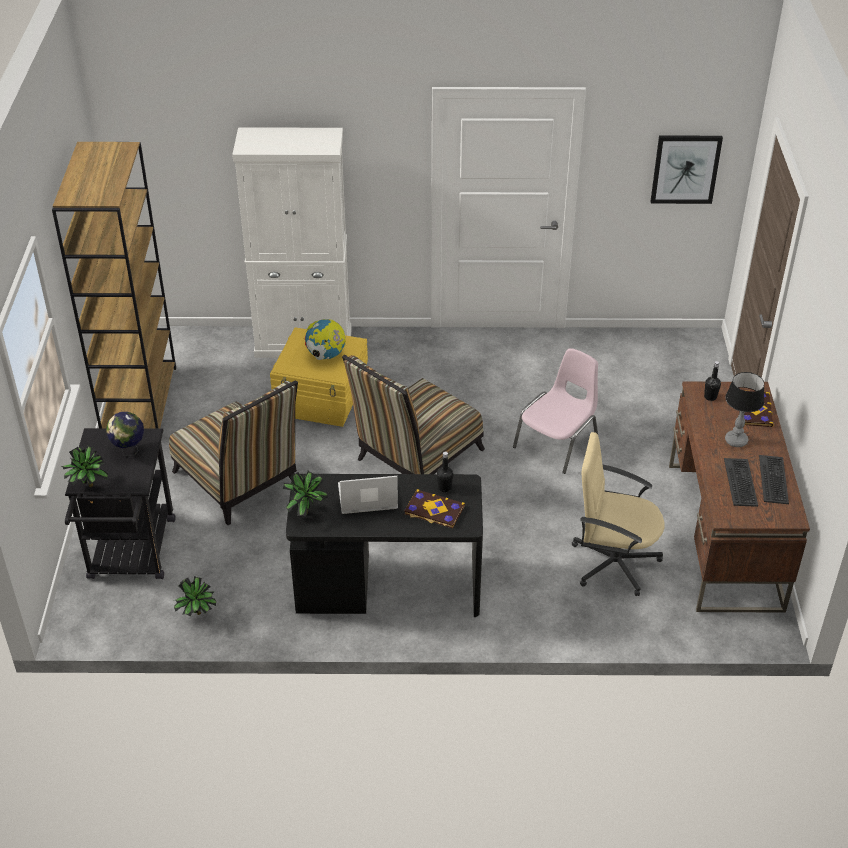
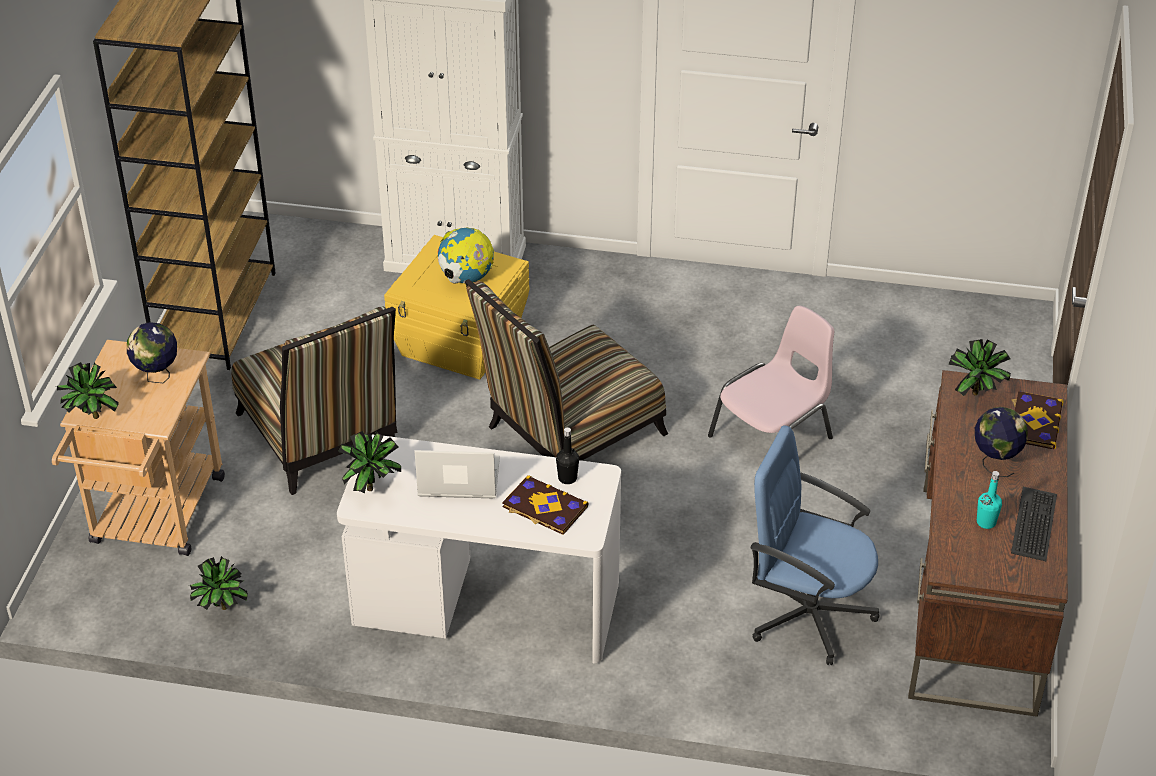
camera: 10 degrees right, 0 degrees up
(131, 555) = (154, 519): black cart -> beige cart
(387, 586) = (485, 605): black desk -> white desk
(613, 562) = (807, 613): beige office chair -> blue office chair
(685, 169) = (1004, 67): picture -> none
(710, 397) = (976, 396): black bottle -> potted plant
(735, 440) = (995, 462): table lamp -> globe
(741, 482) = (986, 522): keyboard -> turquoise bottle

